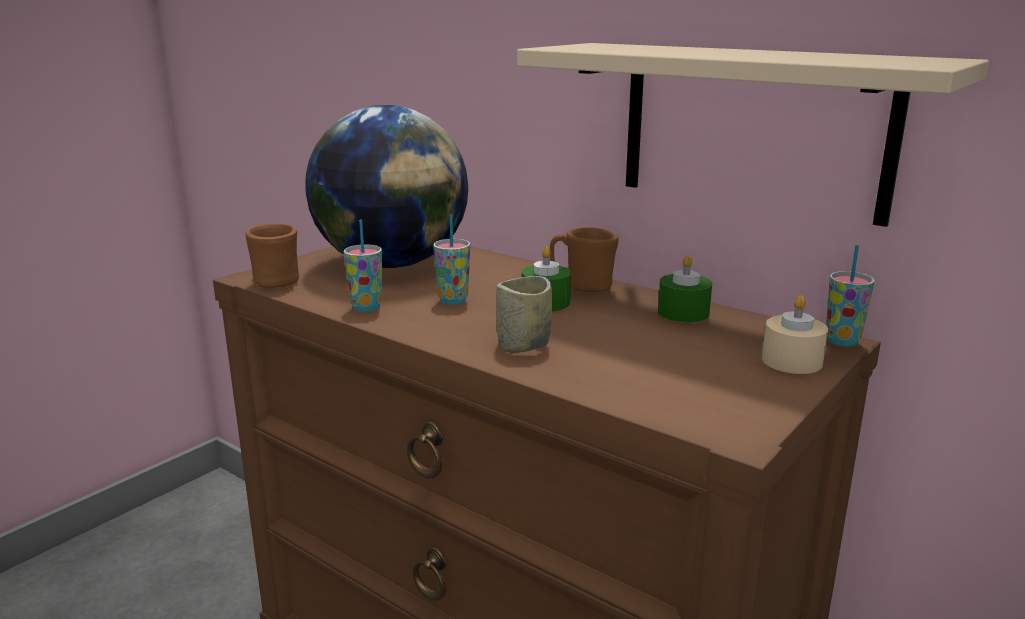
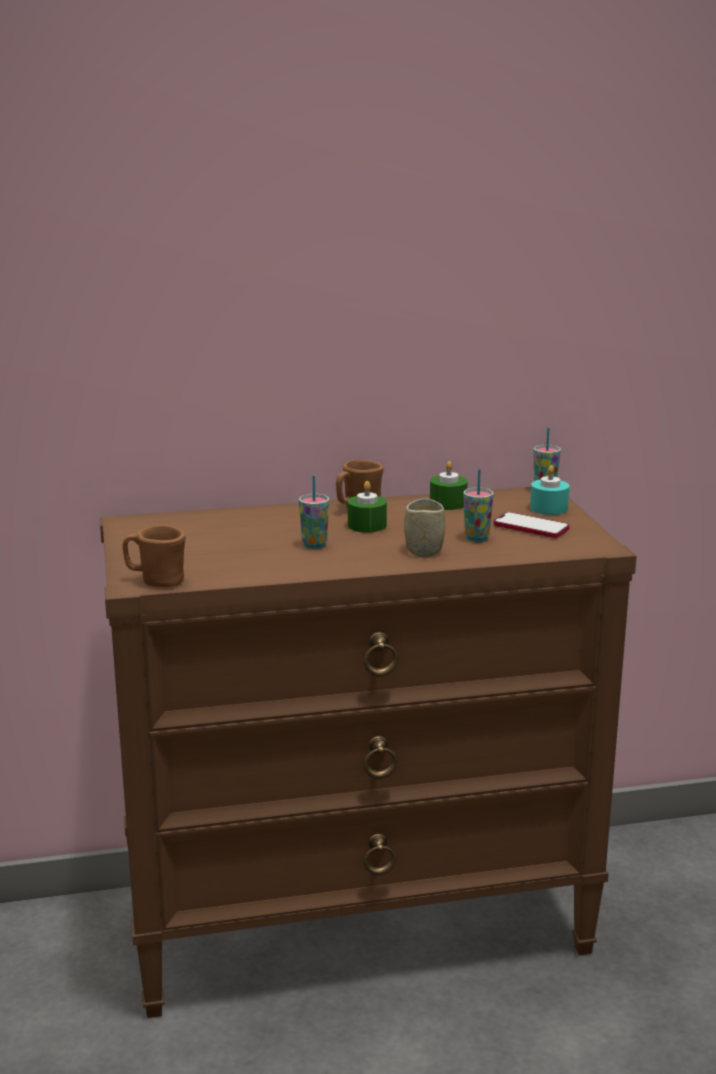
camera: 50 degrees left, 0 degrees up
(366, 307) = (279, 569): cup -> cup (476, 538)
(392, 264) = (199, 540): globe -> none
(708, 372) = (531, 527): none -> phone
(753, 129) = (455, 364): beige shelf -> none
(792, 361) = (549, 508): beige candle -> turquoise candle

